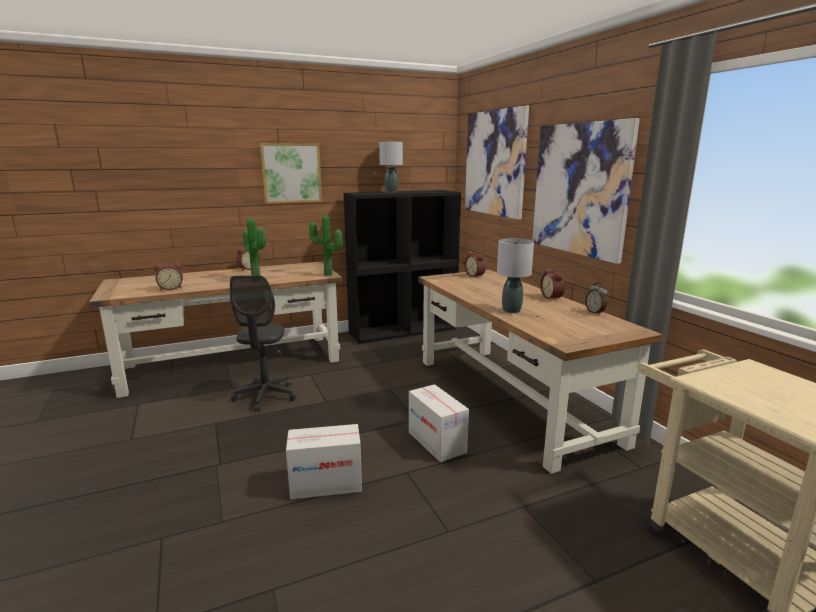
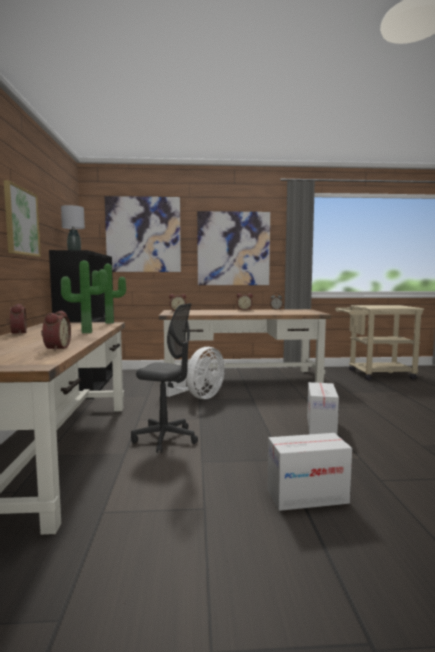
camera: 70 degrees left, 10 degrees down
(397, 387) = (199, 397): none -> white fan
(436, 442) = (283, 398): cardboard box -> cardboard box (307, 496)
(511, 310) = (262, 313): grey table lamp -> none

